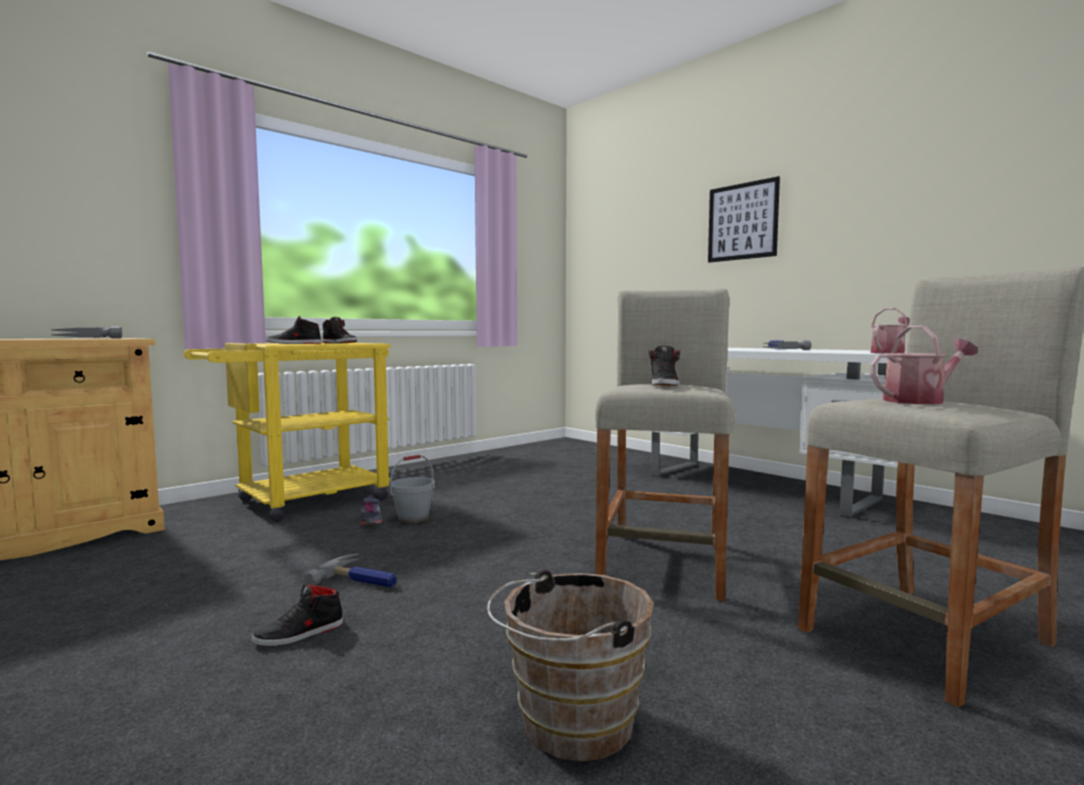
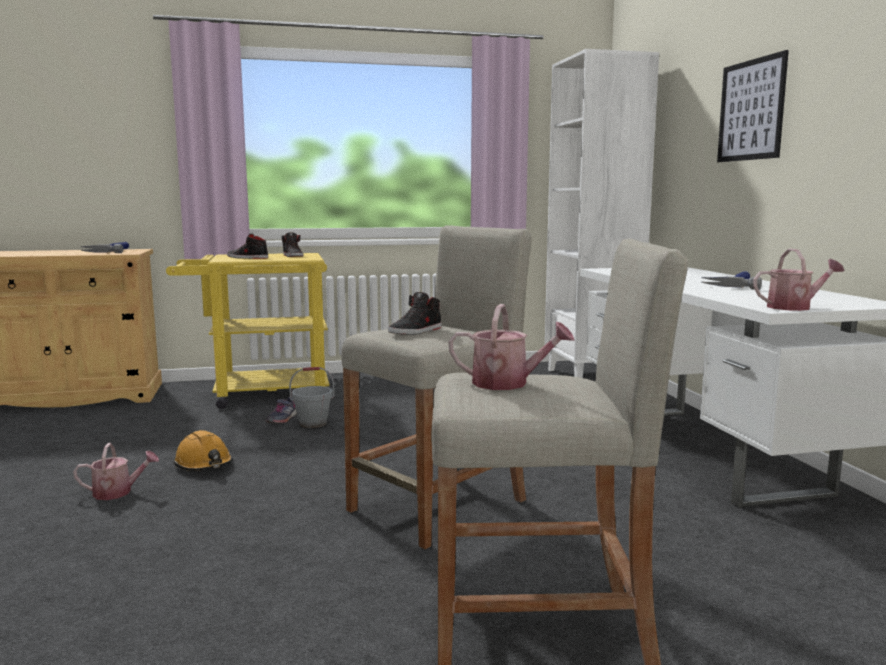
camera: 30 degrees right, 5 degrees up
(299, 634) = (118, 492): black shoe -> watering can
(361, 579) = (204, 465): hammer -> orange hard hat
(568, 724) = (164, 592): brown bucket -> none
(585, 449) = (591, 377): none -> white bookcase

